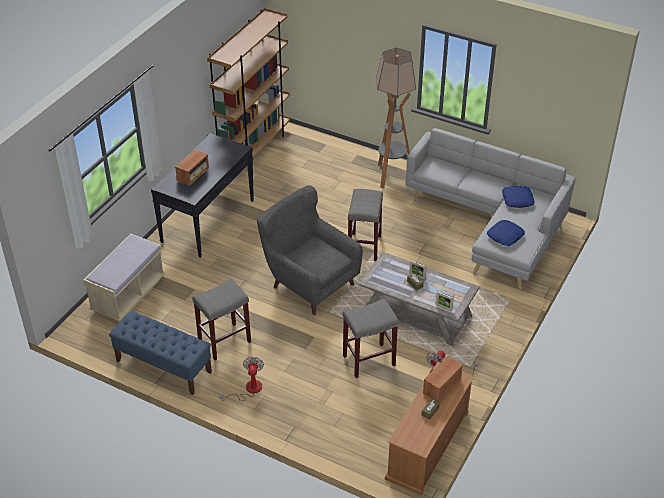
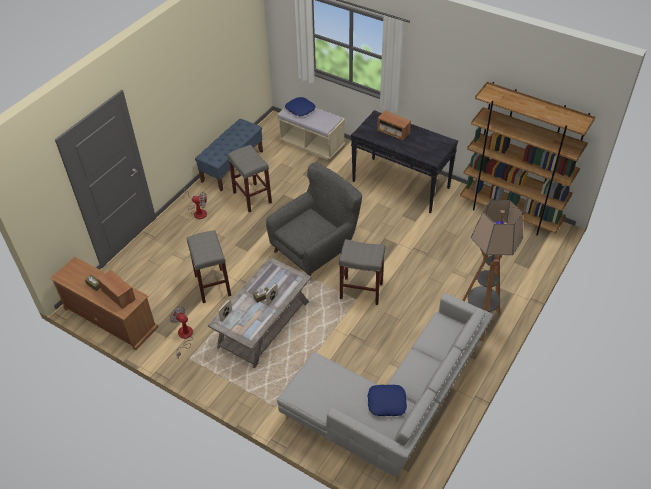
camera: 95 degrees right, 5 degrees up
(505, 236) = (322, 380): blue pillow -> blue pillow (300, 109)

